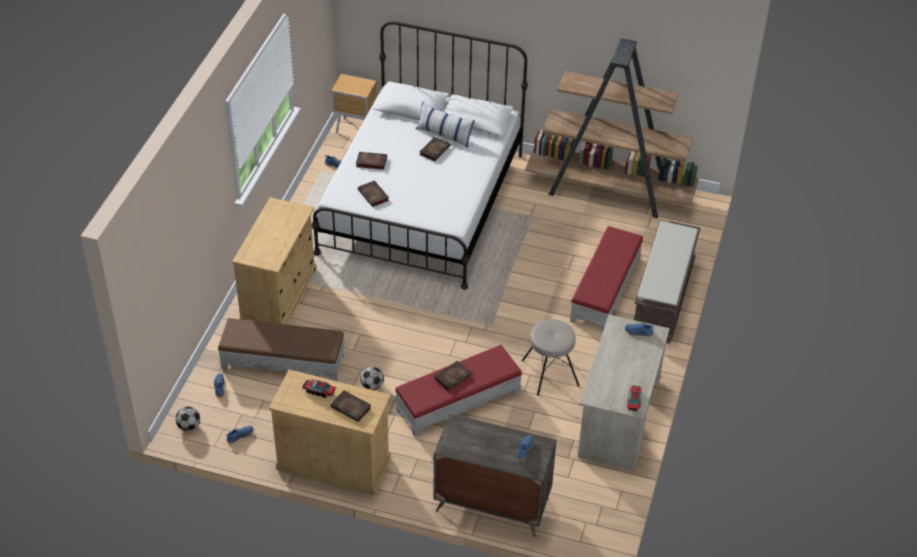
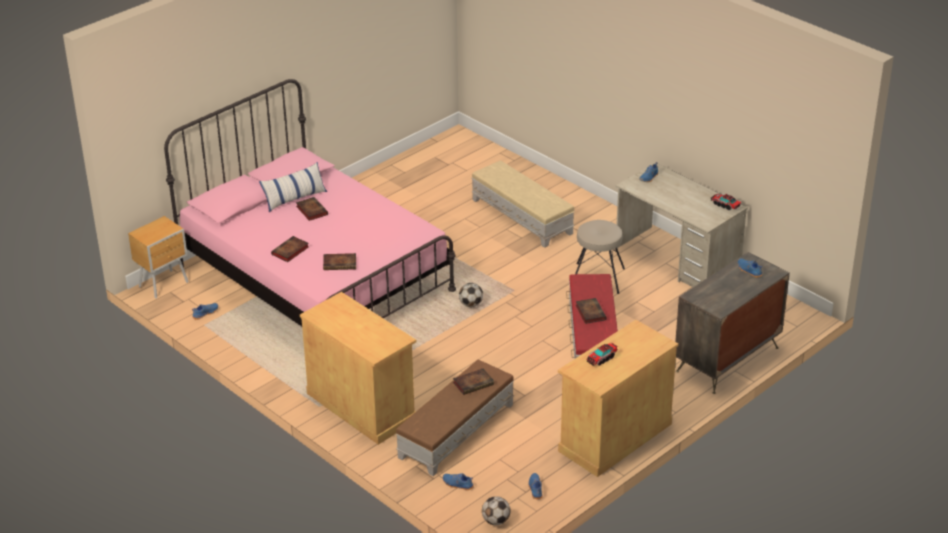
camera: 60 degrees left, 10 degrees down
(352, 408) = (637, 346): book -> book (474, 383)
(372, 386) = (534, 384): football -> football (471, 304)
(422, 203) = (315, 278): white bed -> pink bed
(605, 289) = (522, 217): red ottoman -> beige ottoman
(610, 191) = (403, 173): brown bookcase -> none
(663, 298) = (558, 192): brown bench -> none

